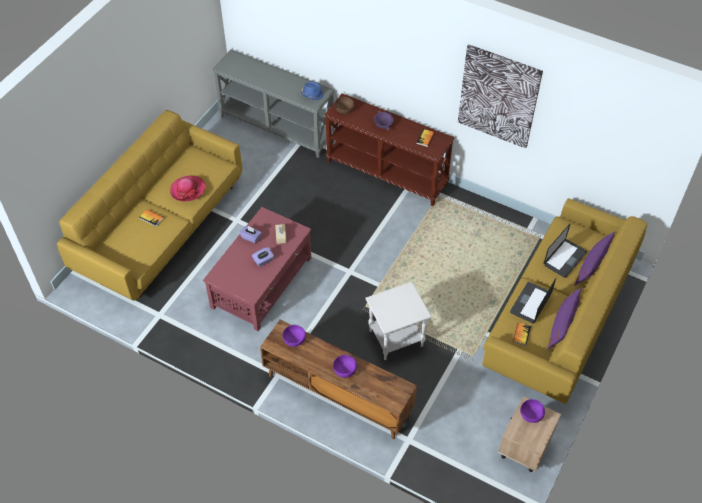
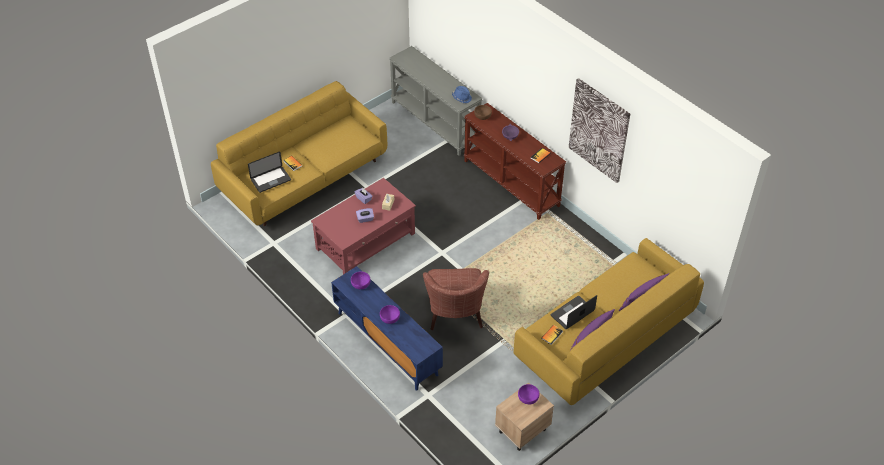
camera: 20 degrees right, 5 degrees down
(188, 189) = (331, 149): hat -> none
(337, 394) = (386, 343): brown tv stand -> blue tv stand
(396, 339) = (455, 316): white side table -> brown armchair
(565, 259) = (621, 287): laptop -> laptop (271, 180)

